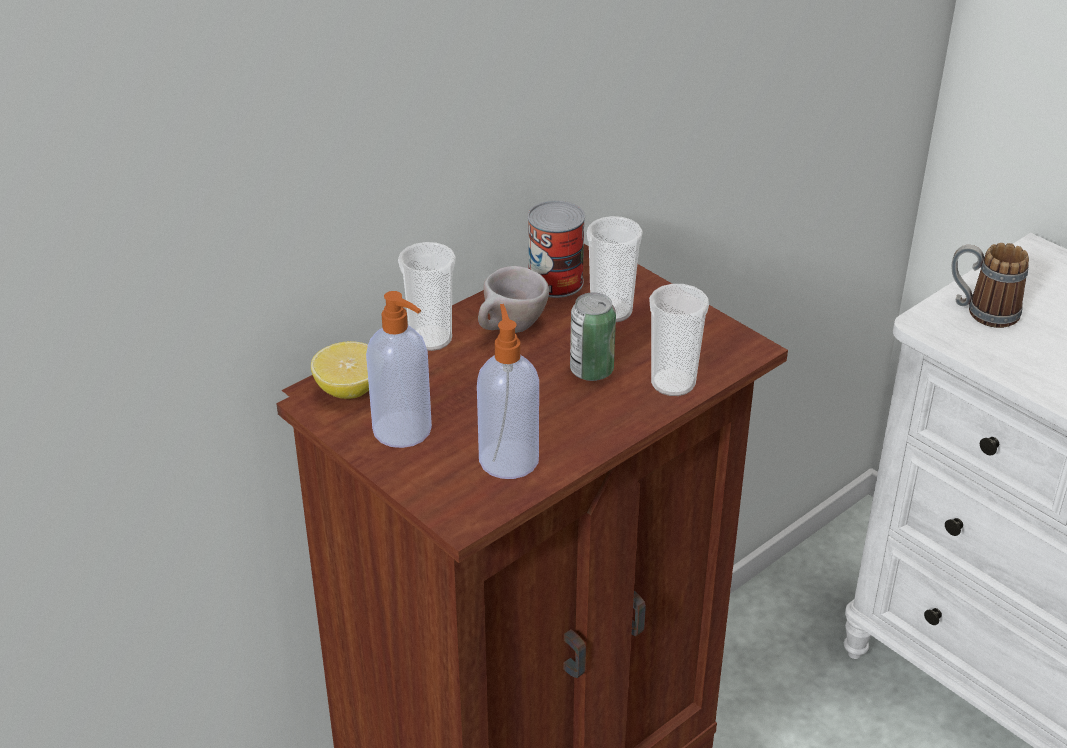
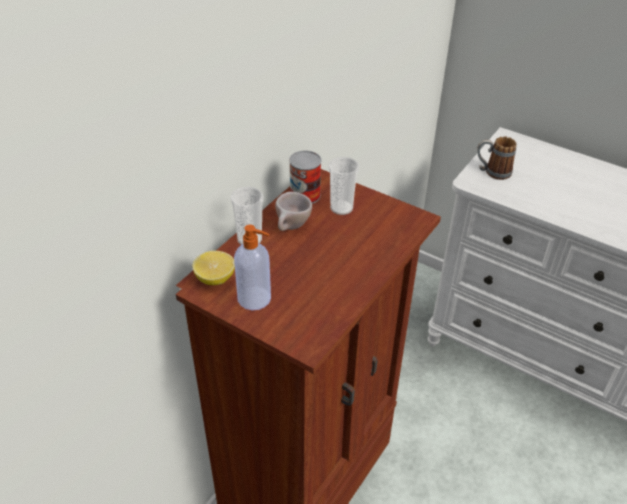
camera: 15 degrees left, 5 degrees up
(508, 458) = (319, 306): soap dispenser -> none
(591, 371) = (344, 245): can -> none
(673, 383) = (390, 245): cup -> none

